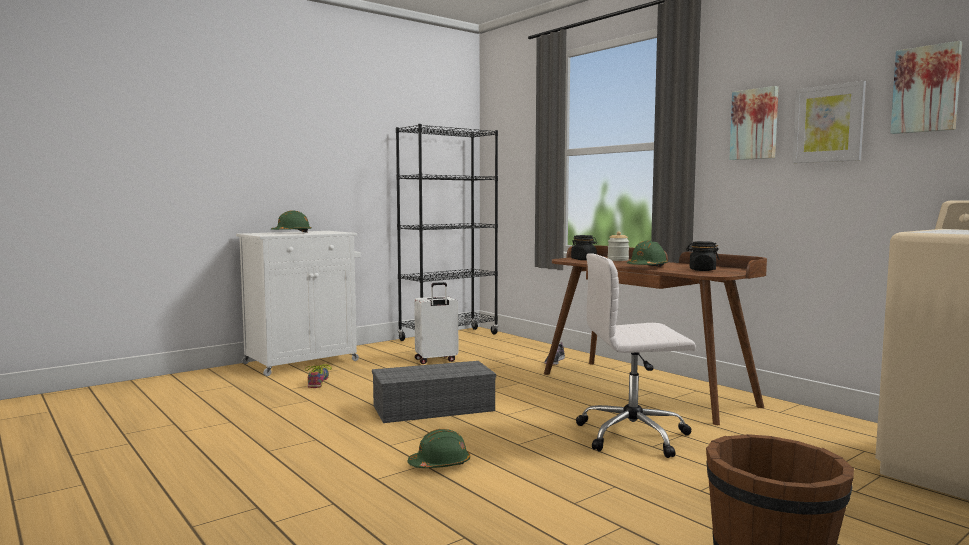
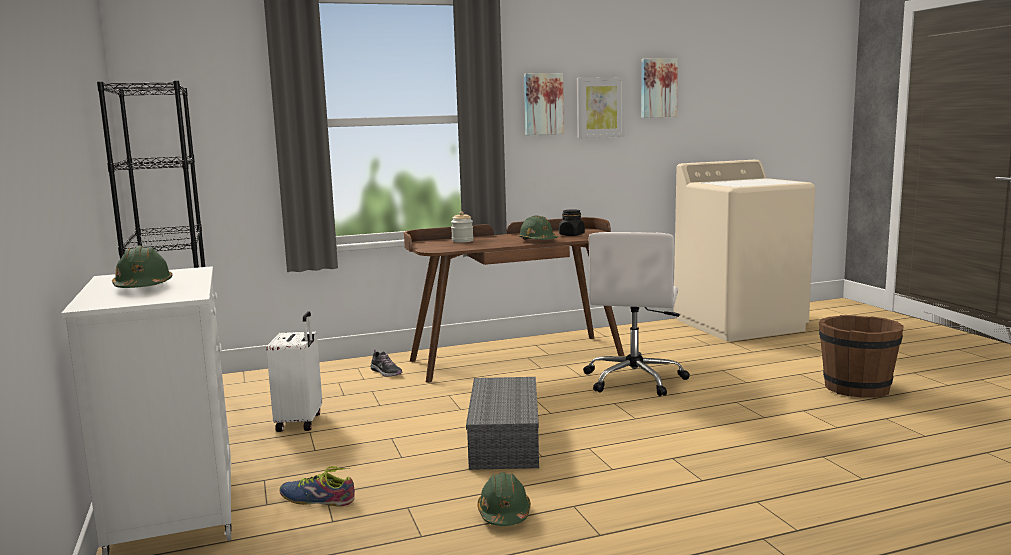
camera: 70 degrees left, 5 degrees up
(440, 464) = (674, 451): green hard hat -> green hard hat (504, 514)
(584, 259) = (443, 246): black jar -> none

